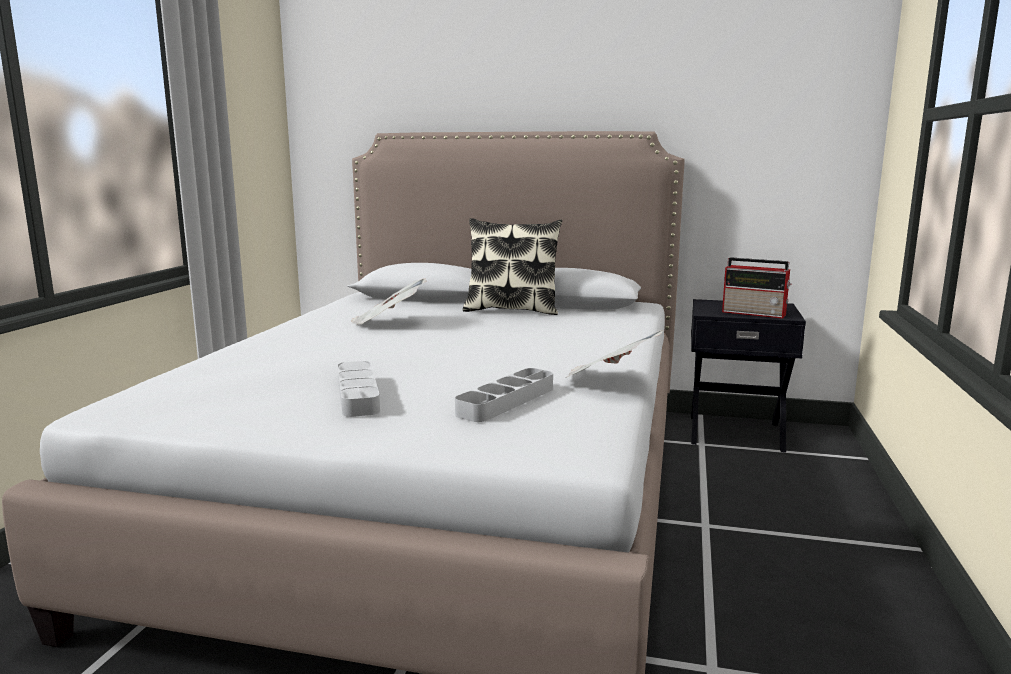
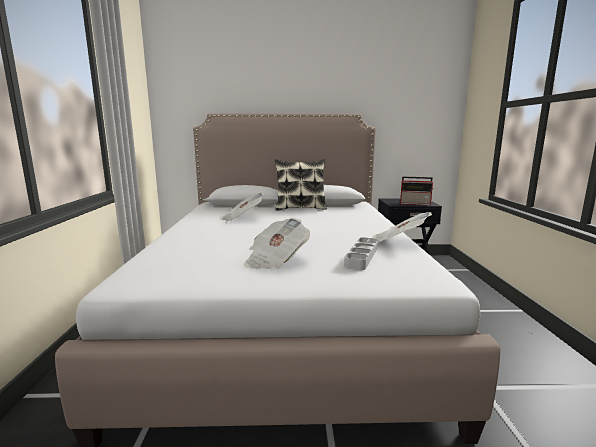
camera: 15 degrees left, 0 degrees up
(357, 394) = (275, 260): grey tray -> newspaper

